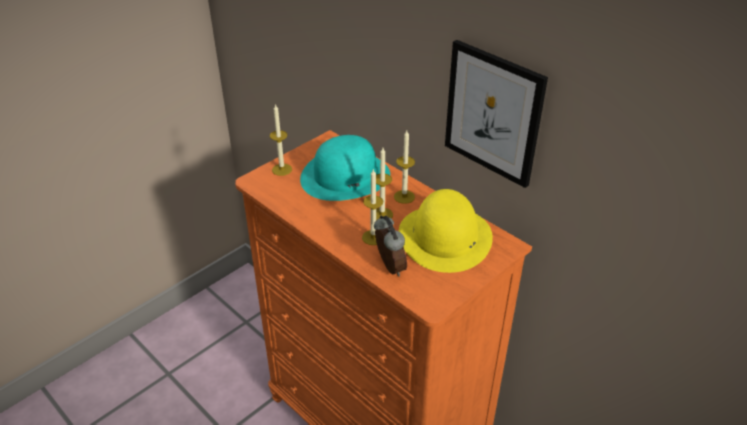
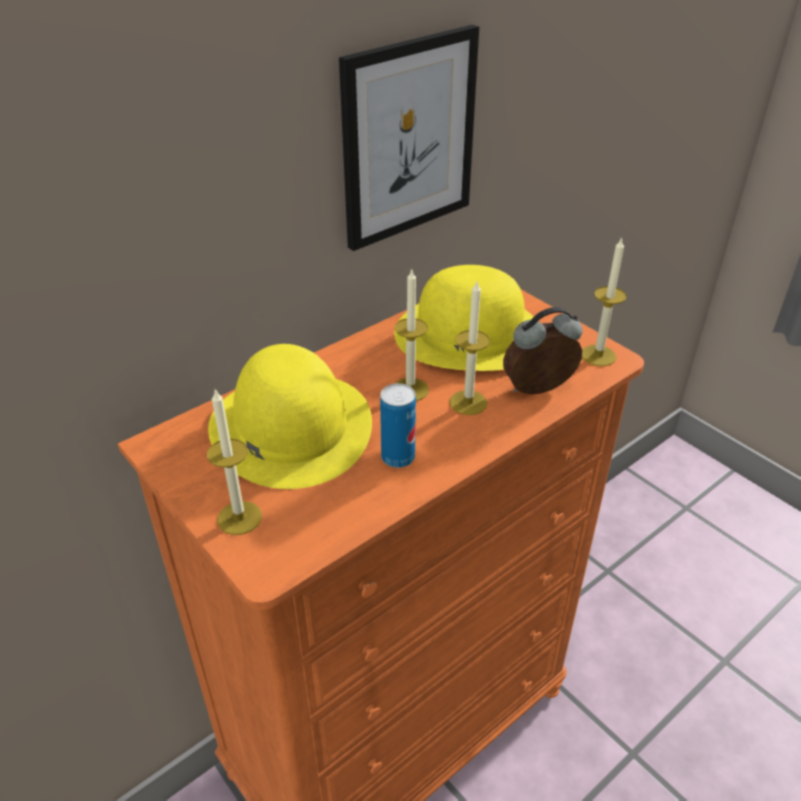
camera: 85 degrees left, 0 degrees up
(324, 213) = (398, 457): none -> can
(345, 176) = (290, 426): turquoise hat -> yellow hat
(404, 196) = (366, 363): candle -> candle (598, 355)

